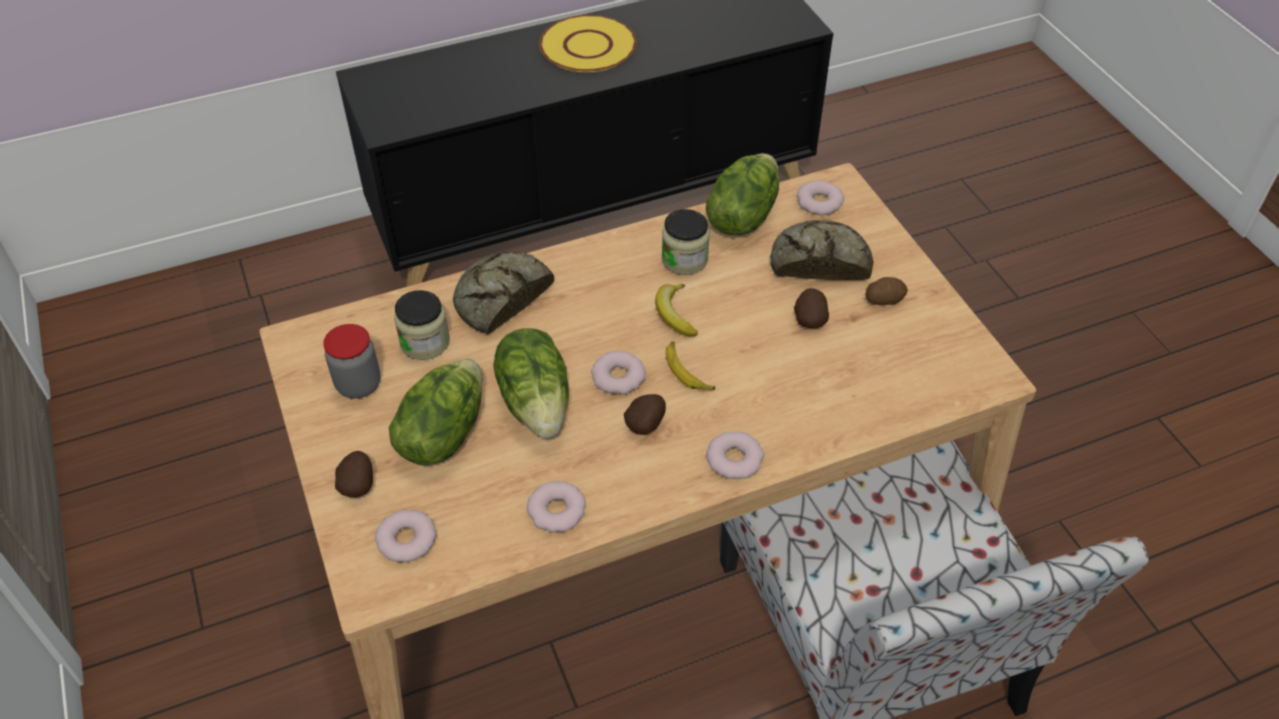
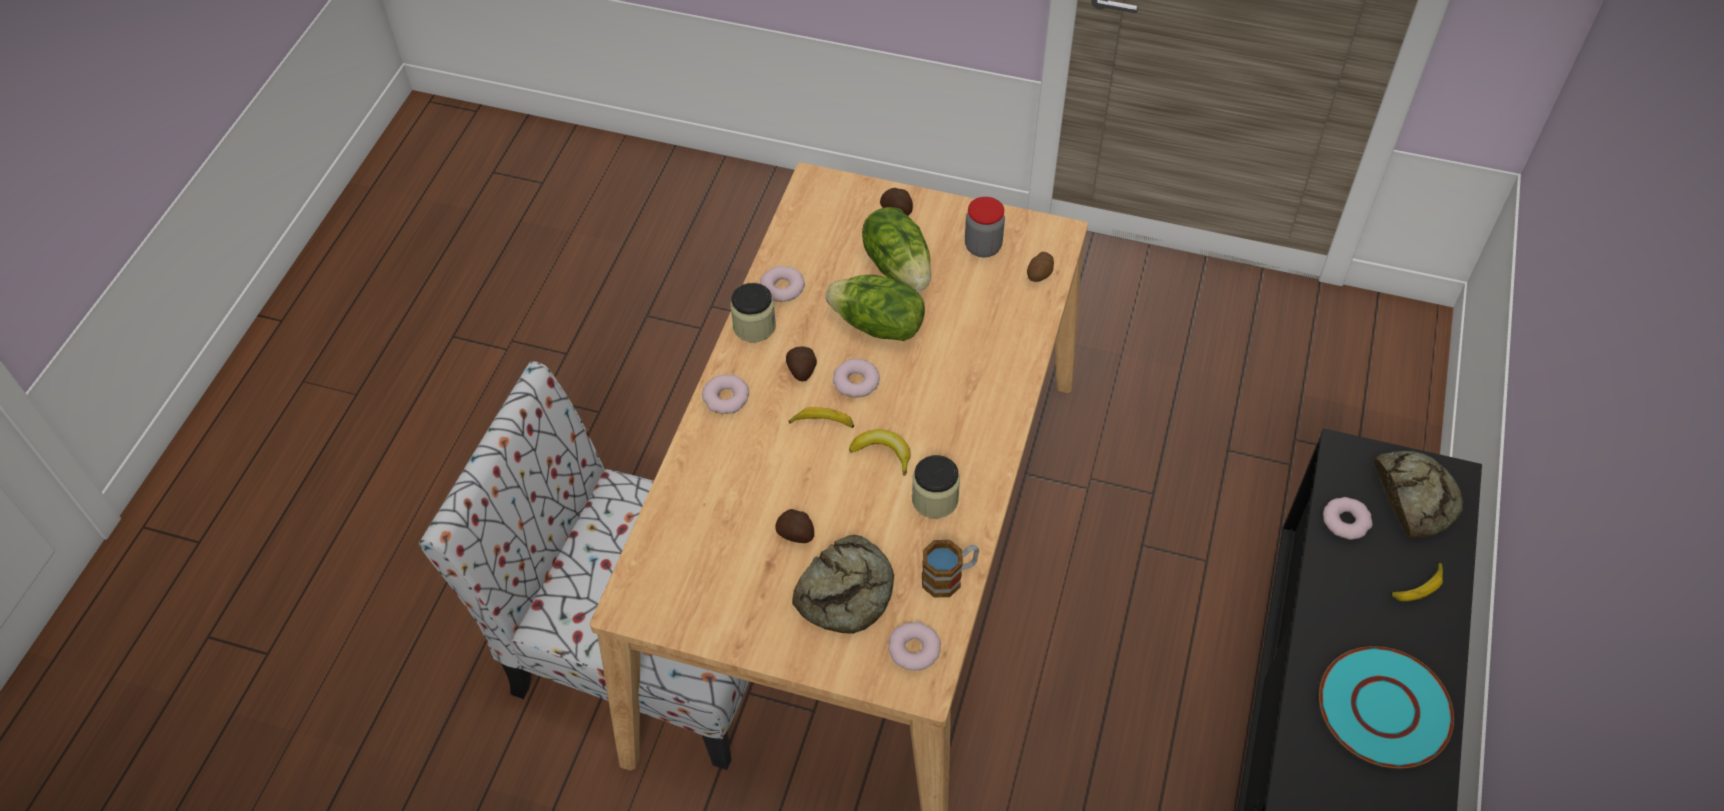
camera: 130 degrees right, 5 degrees up
(406, 540) = (833, 212): donut -> donut (1346, 521)
(425, 342) = (991, 298): jar -> jar (754, 326)
(477, 63) = (1417, 586): none -> banana
(500, 298) = (998, 361): bread -> bread (1414, 497)
(588, 46) = (1384, 709): yellow plate -> turquoise plate
(742, 216) = (949, 577): lettuce -> mug
(884, 299) = (766, 601): potato -> potato (1040, 274)

